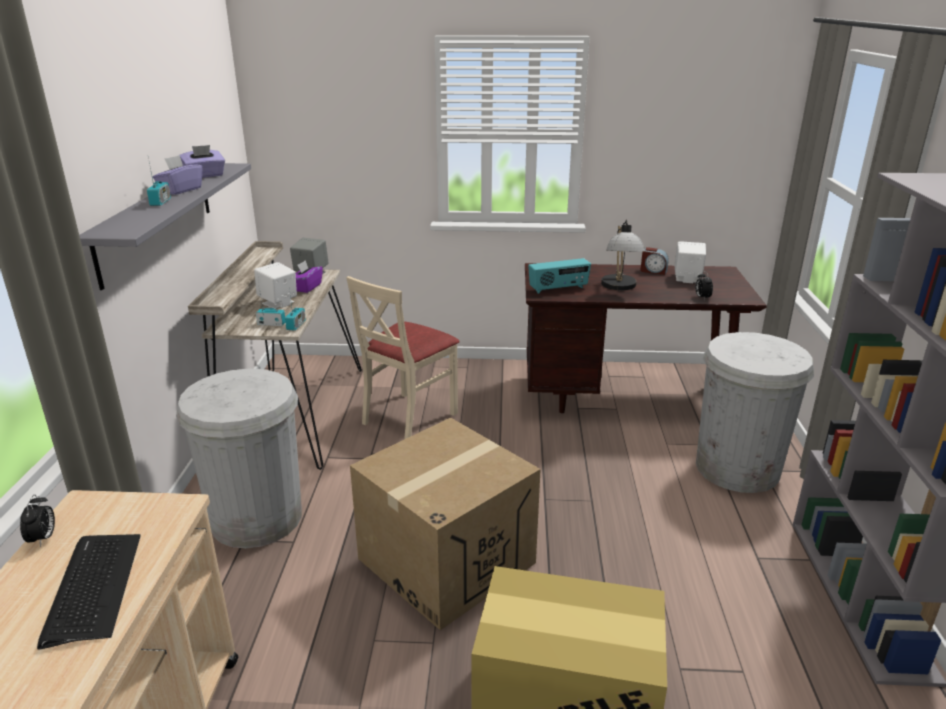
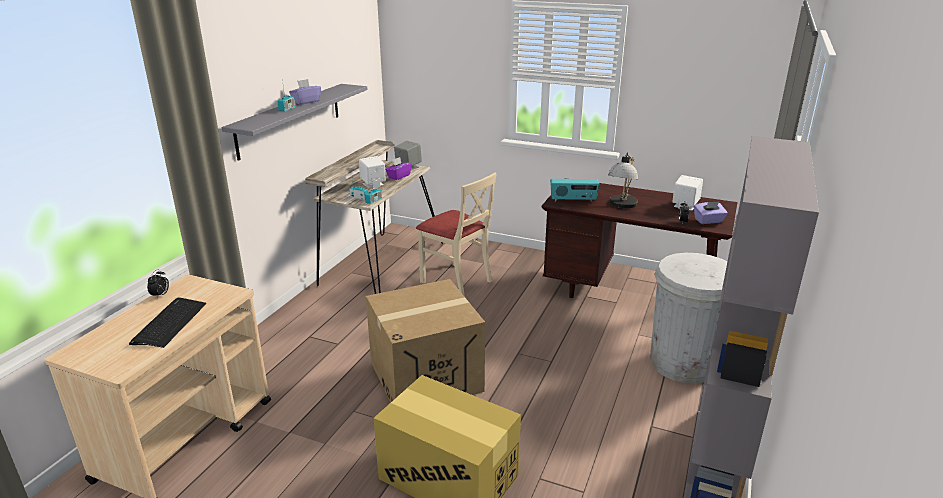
camera: 20 degrees right, 0 degrees up
(205, 176) = (330, 93): purple tissue box -> purple tissue box (708, 221)
(256, 518) = (323, 325): white trash can -> none
(408, 417) = (456, 280): beige chair -> beige chair turned 105 degrees counterclockwise
(653, 271) = (662, 196): alarm clock -> none

